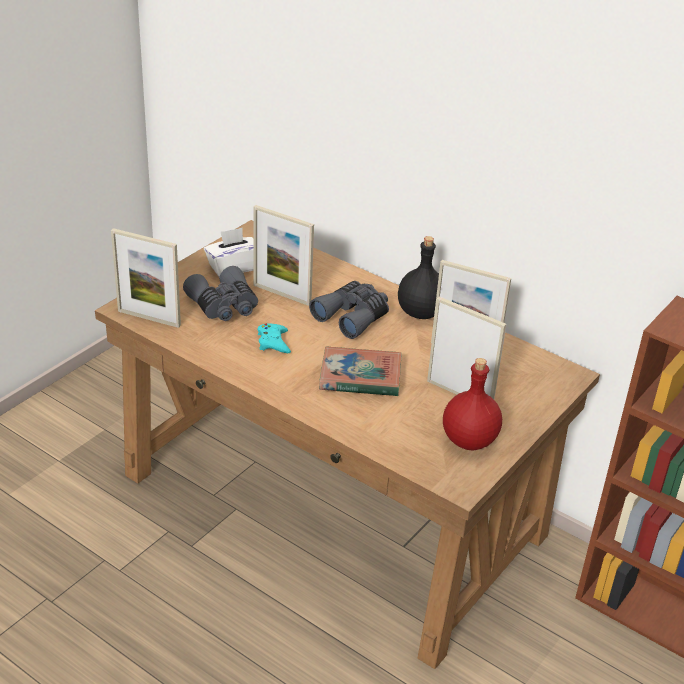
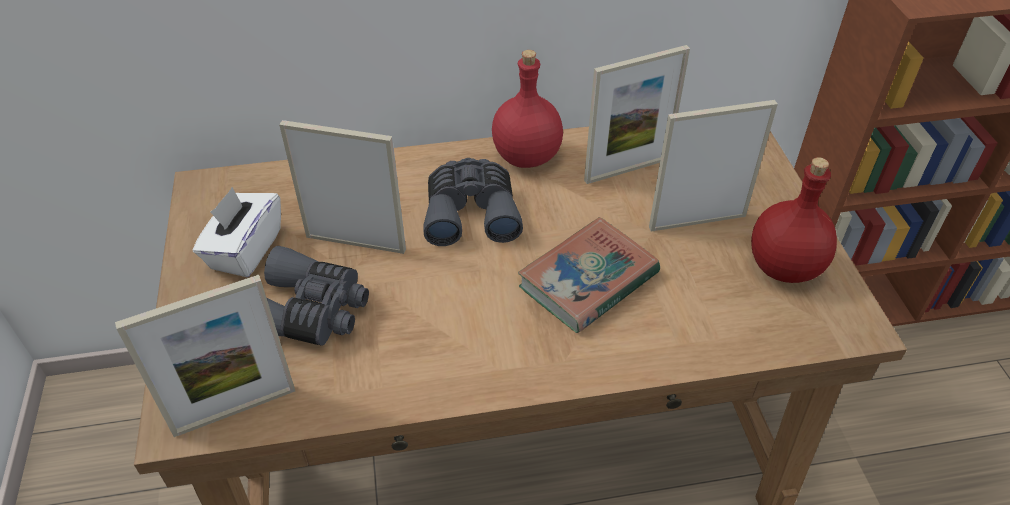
camera: 45 degrees left, 10 degrees up
(273, 342) = (438, 314): turquoise game controller -> none
(282, 294) = (355, 243): picture frame -> picture frame turned 150 degrees counterclockwise
(421, 312) = (526, 156): black bottle -> red bottle

